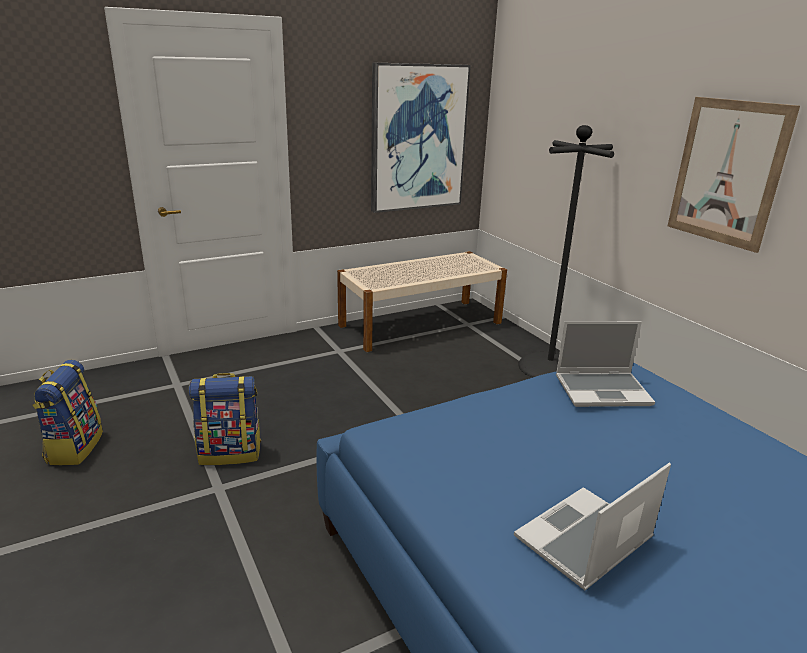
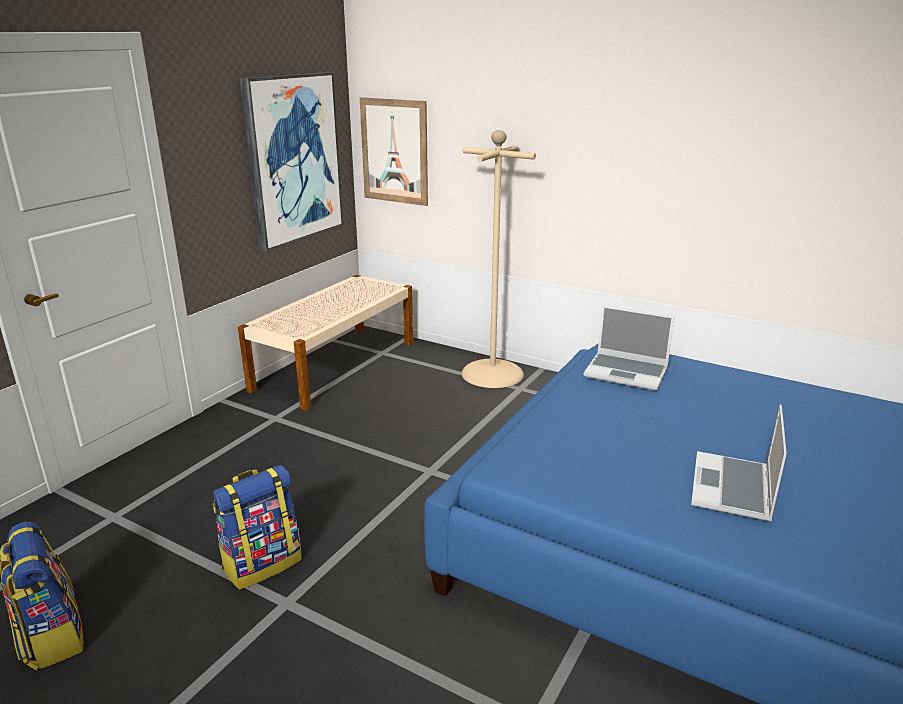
camera: 30 degrees left, 0 degrees up
(549, 367) = (492, 374): black clothes rack -> beige clothes rack
(603, 390) = (627, 372): laptop -> laptop turned 60 degrees clockwise
(727, 172) = (639, 161): picture -> picture (394, 151)

